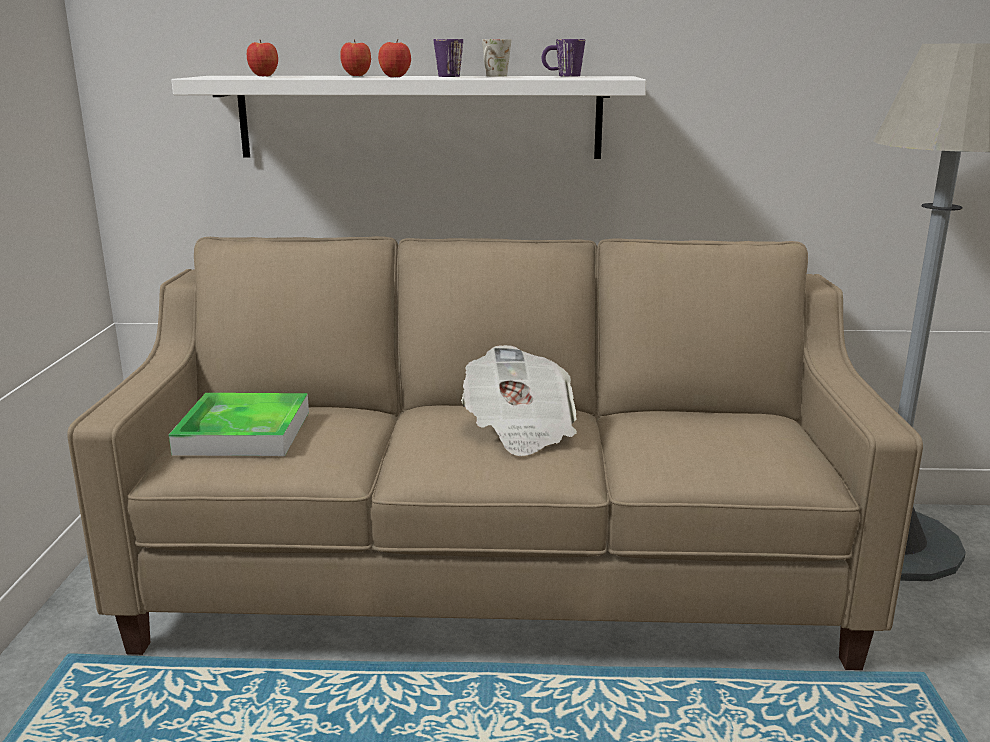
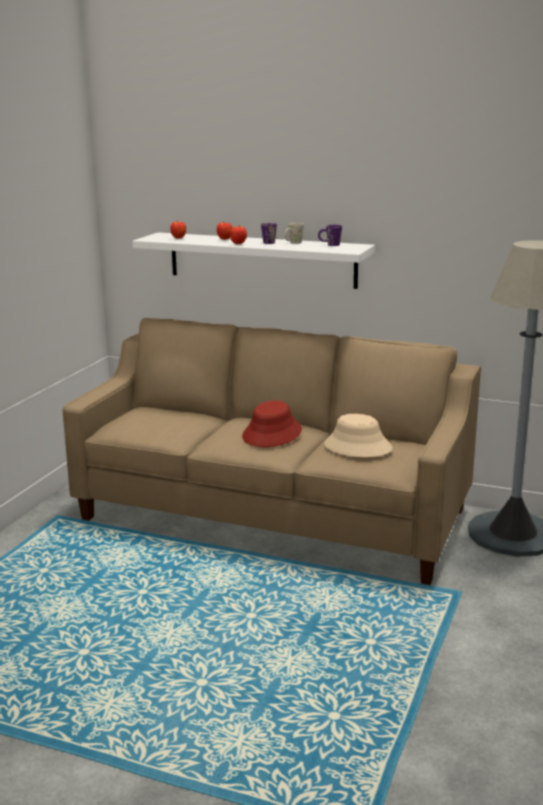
camera: 20 degrees right, 0 degrees up
(244, 432) = (143, 419): tray -> none
(519, 430) = (272, 434): newspaper -> red hat
(693, 435) = (357, 447): none -> beige hat

